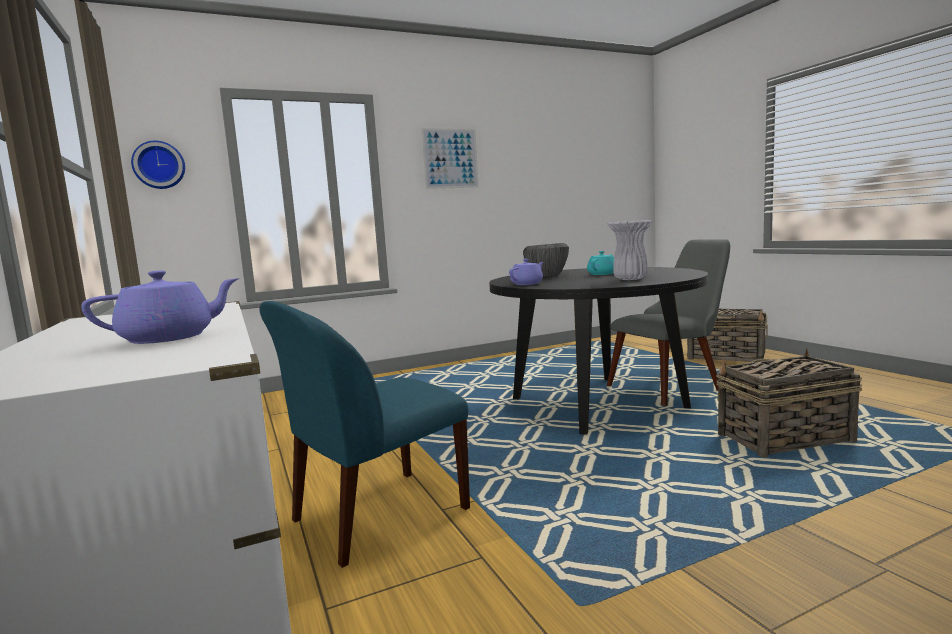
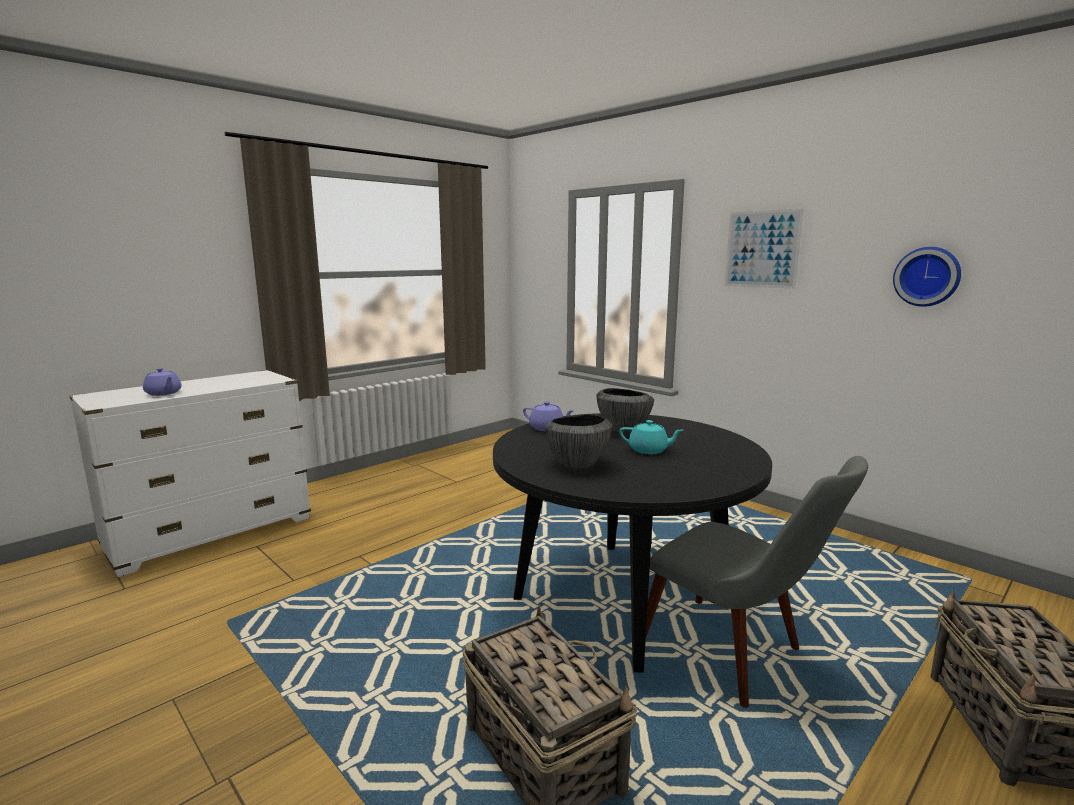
camera: 70 degrees right, 5 degrees up
(159, 165) = (532, 255): wall clock -> wall clock (927, 276)
(377, 516) = (352, 536): blue chair -> none
(629, 279) = (577, 464): white vase -> bowl

